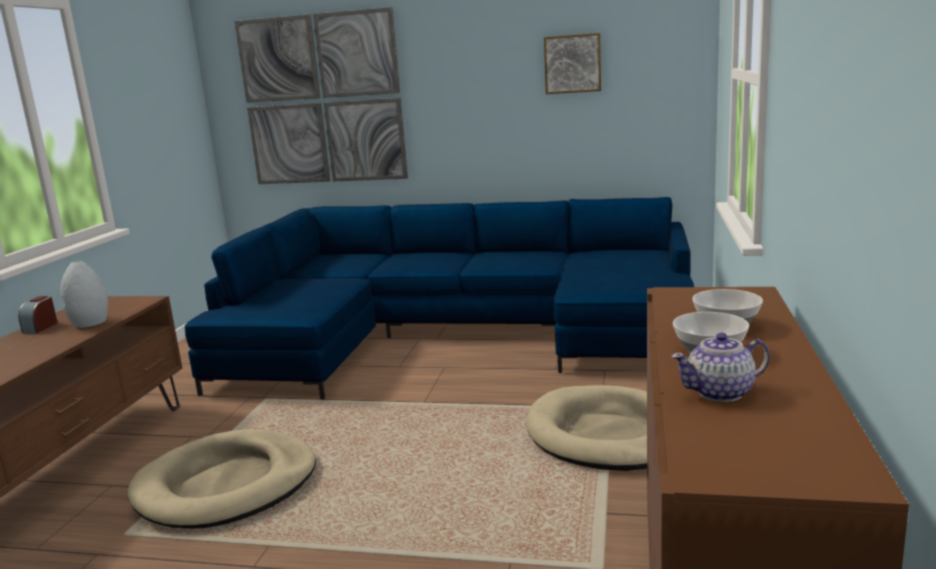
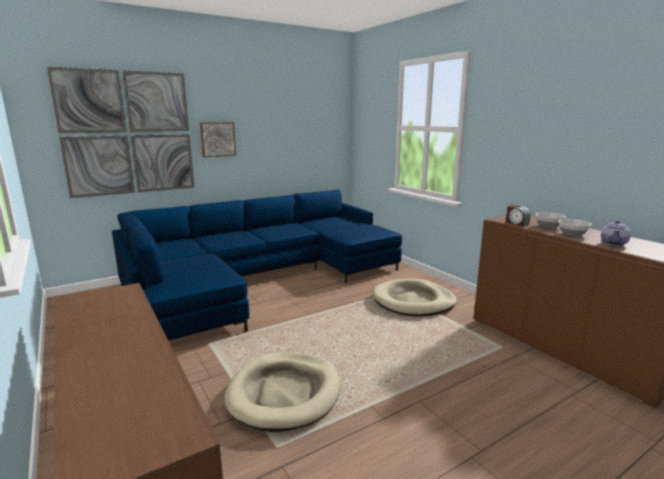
camera: 45 degrees left, 0 degrees up
(40, 327) = (78, 327): alarm clock -> alarm clock (516, 223)
(88, 323) = (123, 313): grey vase -> none
(572, 64) = (290, 119): picture -> picture (217, 139)

